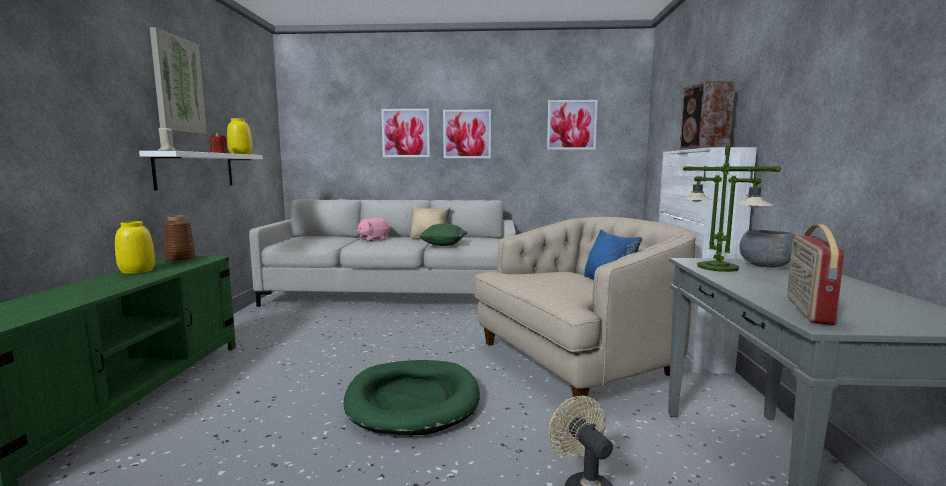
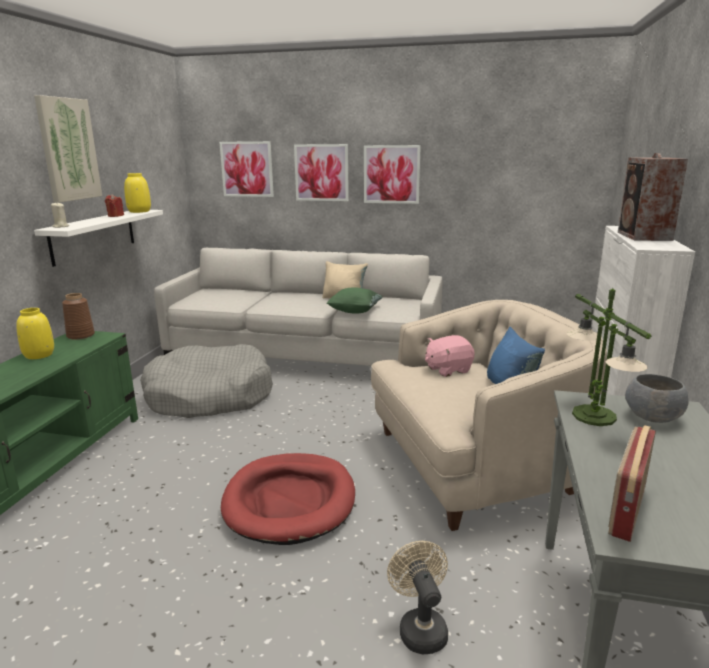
camera: 10 degrees right, 10 degrees up
(307, 326) = (209, 396): none -> grey dog bed
(373, 239) = (282, 299): pink plush toy -> pink plush toy (448, 369)
(413, 401) = (290, 501): green dog bed -> red dog bed
(571, 125) = (518, 164): picture -> picture (247, 169)

